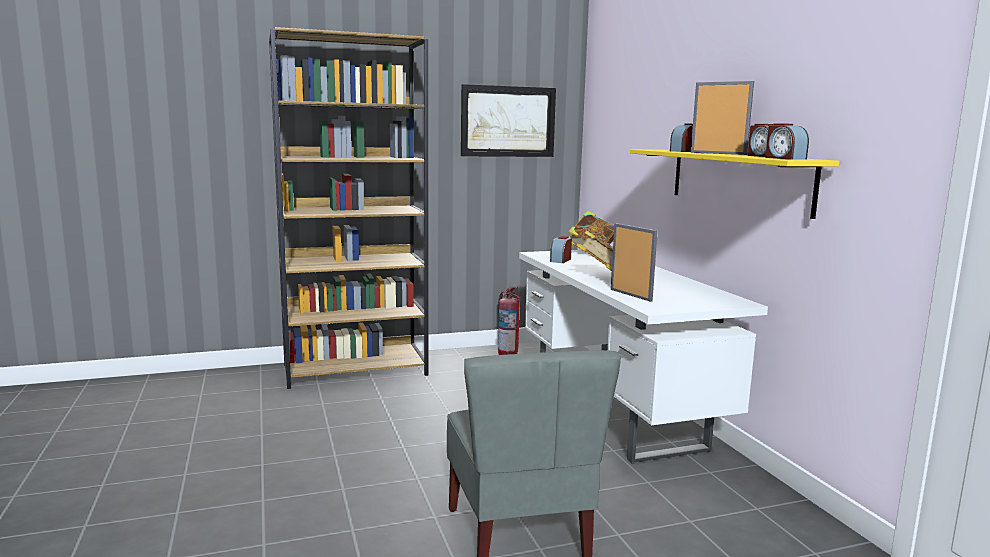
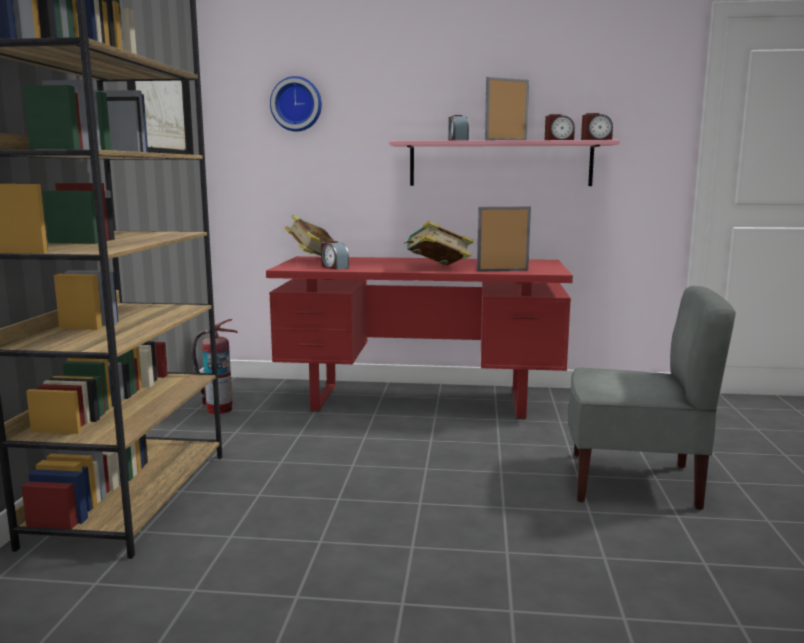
camera: 65 degrees left, 0 degrees up
(616, 411) = (420, 401): white desk -> red desk
(622, 111) = (297, 104): none -> wall clock
(738, 179) = (500, 164): yellow shelf -> pink shelf

